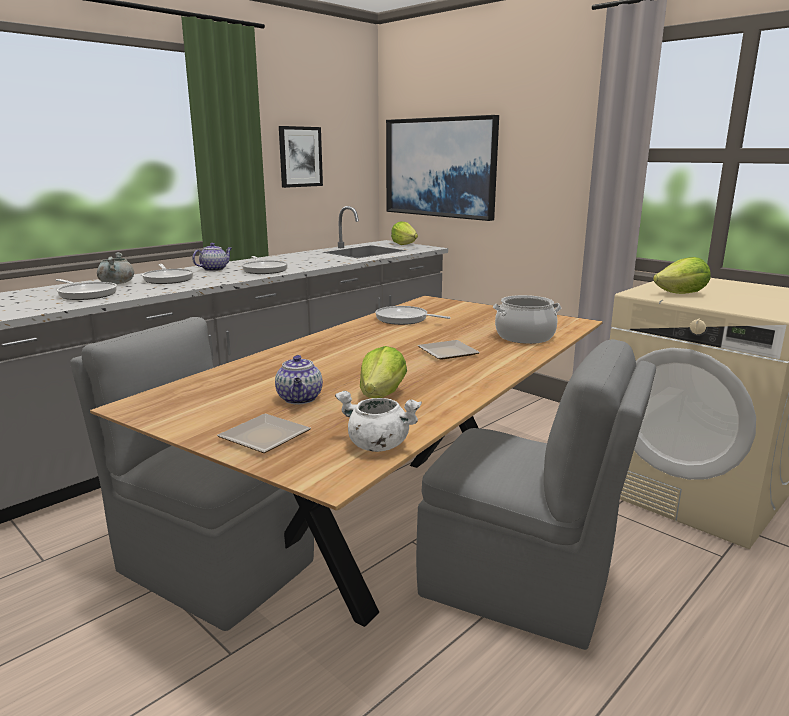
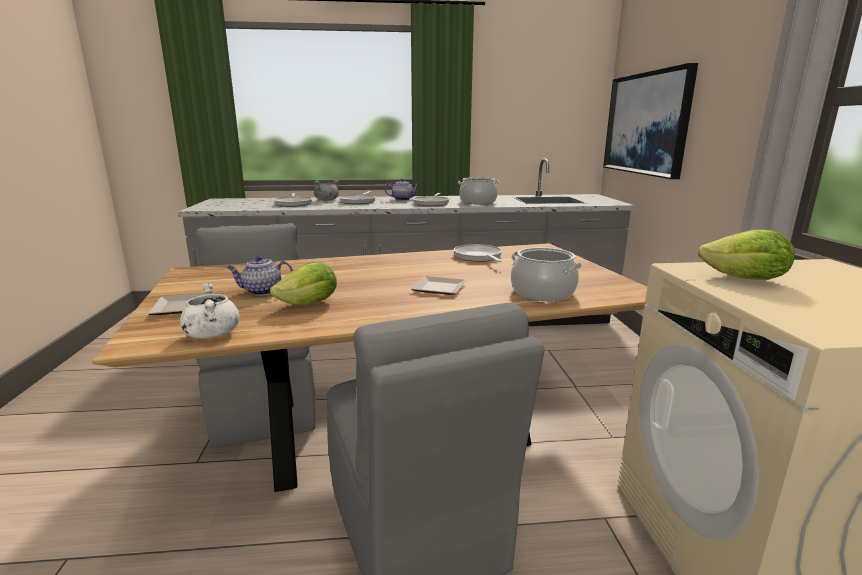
camera: 40 degrees right, 0 degrees up
(300, 157) = (517, 114): picture -> none
(300, 399) = (262, 291): teapot -> teapot turned 45 degrees clockwise
(308, 262) = (478, 202): none -> cooking pot
(404, 244) = (601, 198): lettuce -> none

